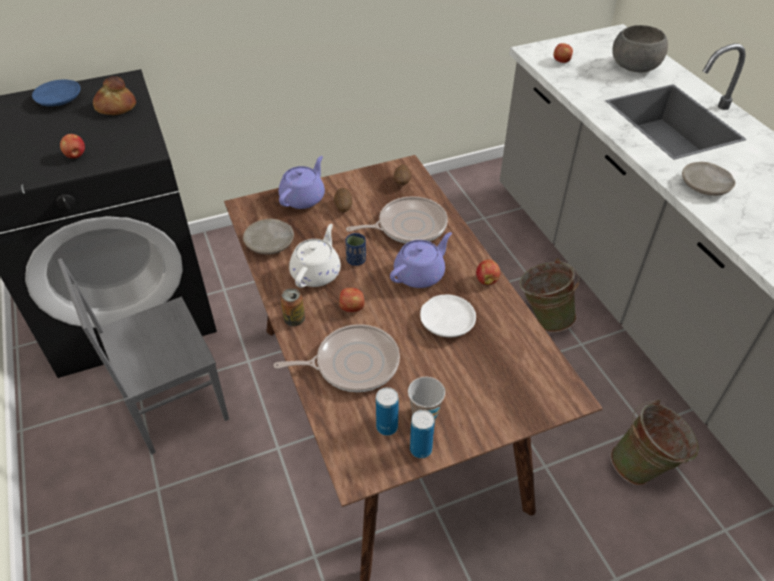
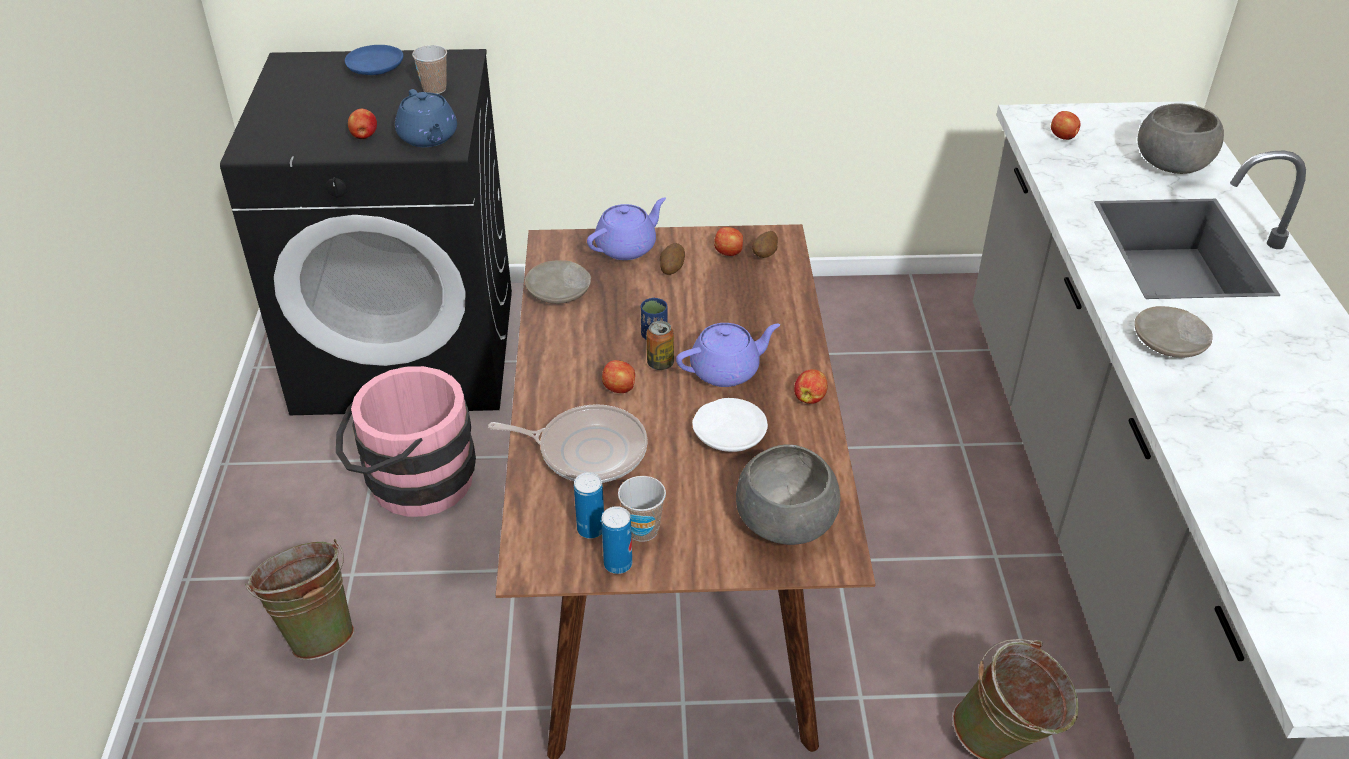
camera: 20 degrees right, 5 degrees down
(115, 107) = (434, 89): bread -> cup
(129, 147) = (428, 138): none -> blue teapot
(174, 403) = (411, 481): grey chair -> pink bucket
(294, 320) = (543, 385): can -> can (660, 363)
(316, 273) = (597, 338): white teapot -> none
(377, 186) = (729, 253): none -> apple
(408, 226) = (743, 310): frying pan -> none
(518, 378) = (784, 520): none -> grey bowl
(542, 318) = (954, 507): green bucket -> green bucket (316, 631)

